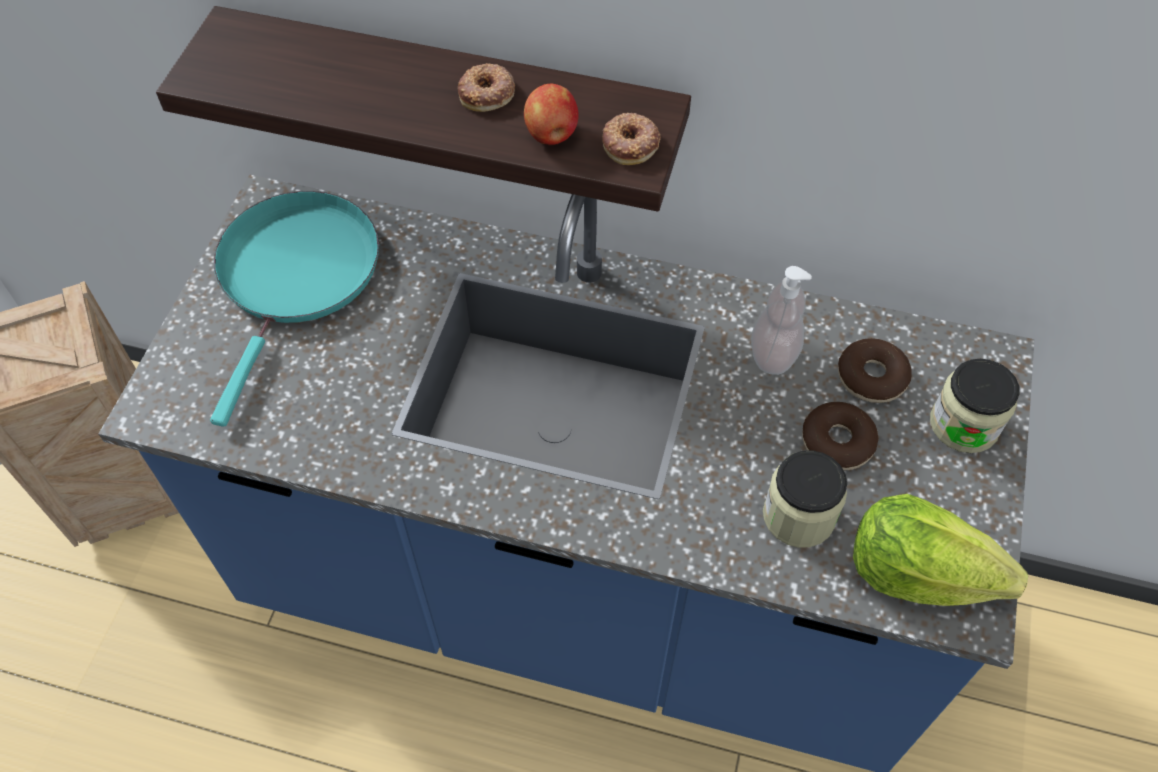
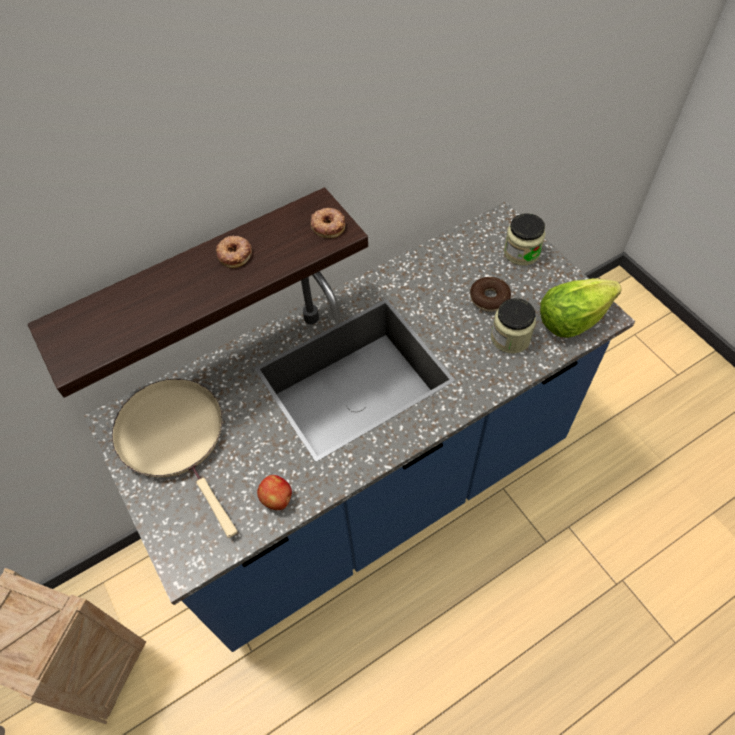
camera: 45 degrees left, 0 degrees up
(297, 275) = (175, 438): turquoise frying pan -> beige frying pan
(551, 135) = (290, 249): apple -> apple (277, 499)
(773, 354) = (425, 286): soap dispenser -> none
(871, 377) = (470, 263): donut -> none

